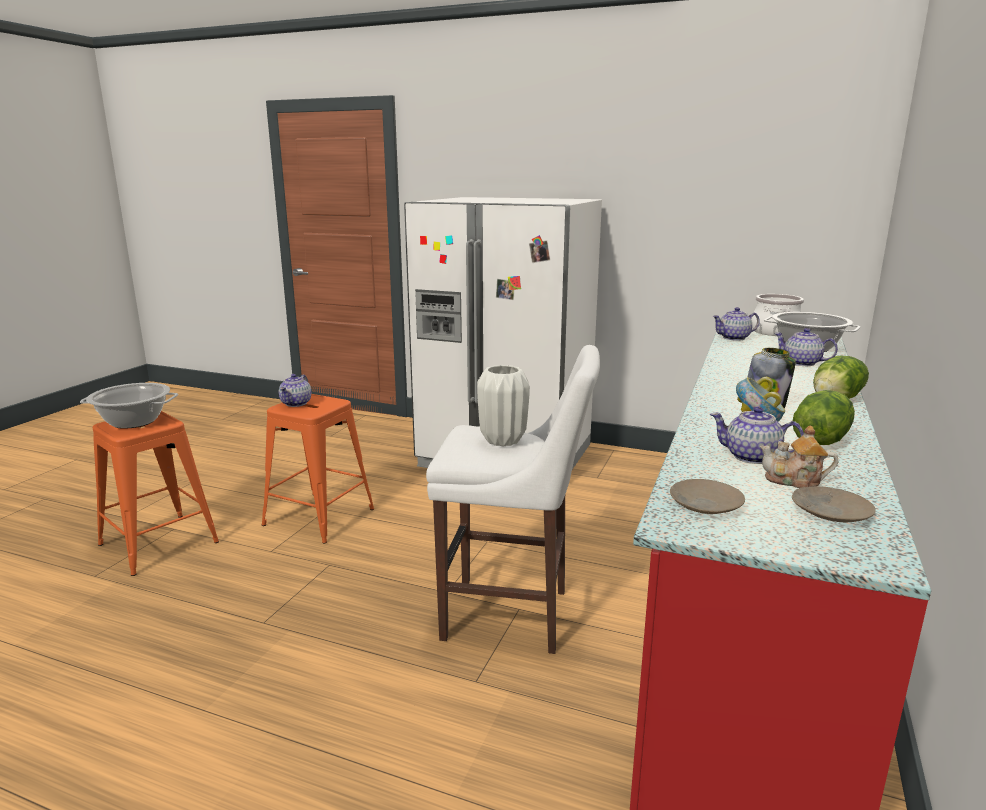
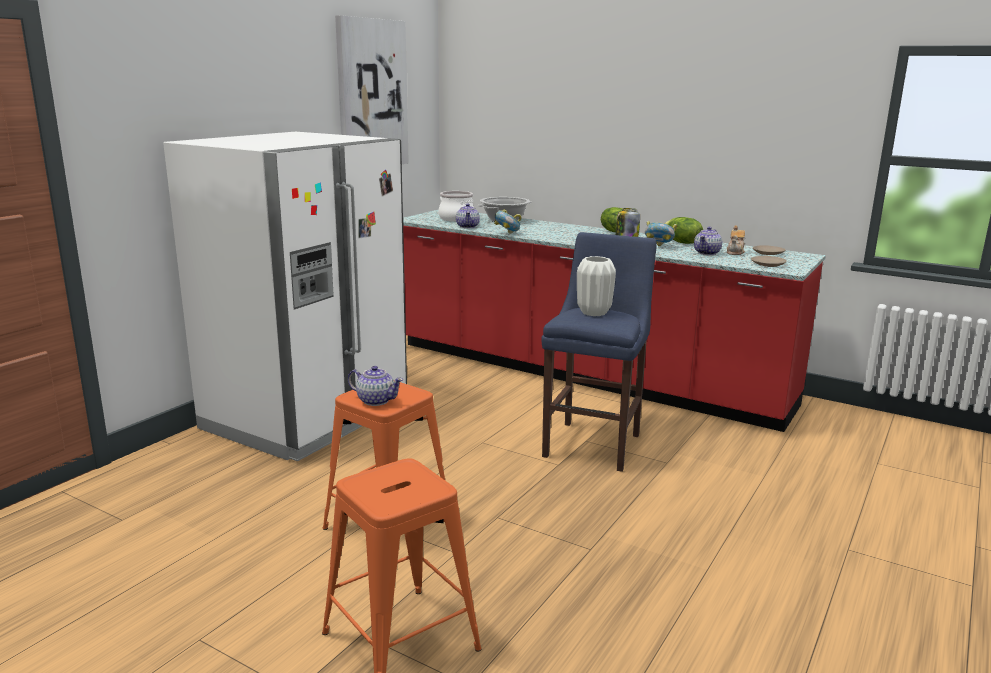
camera: 80 degrees left, 0 degrees up
(134, 421) = (386, 488): cooking pot -> none
(513, 615) = (594, 443): white stool -> blue stool
(716, 353) = (507, 234): none -> bowl
(739, 165) = (372, 95): none -> picture
(802, 363) = (541, 226): teapot -> none

